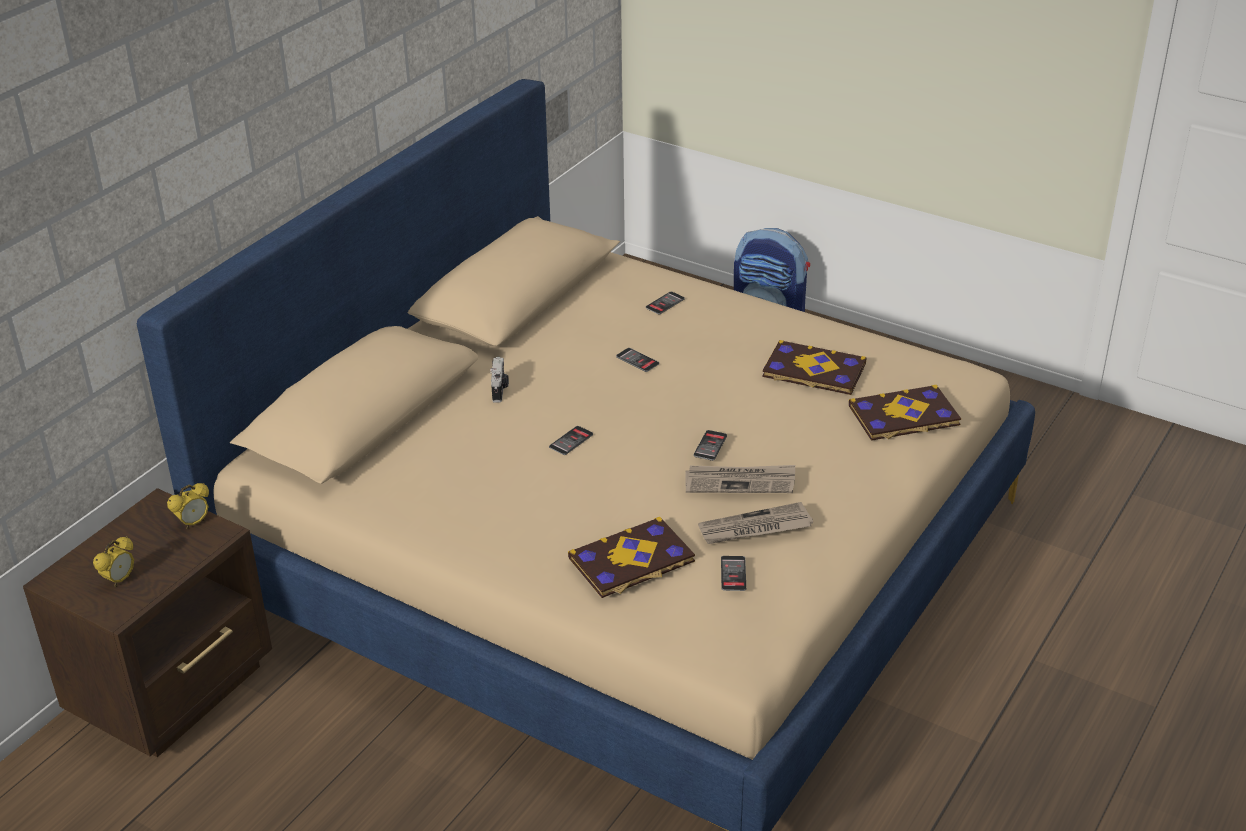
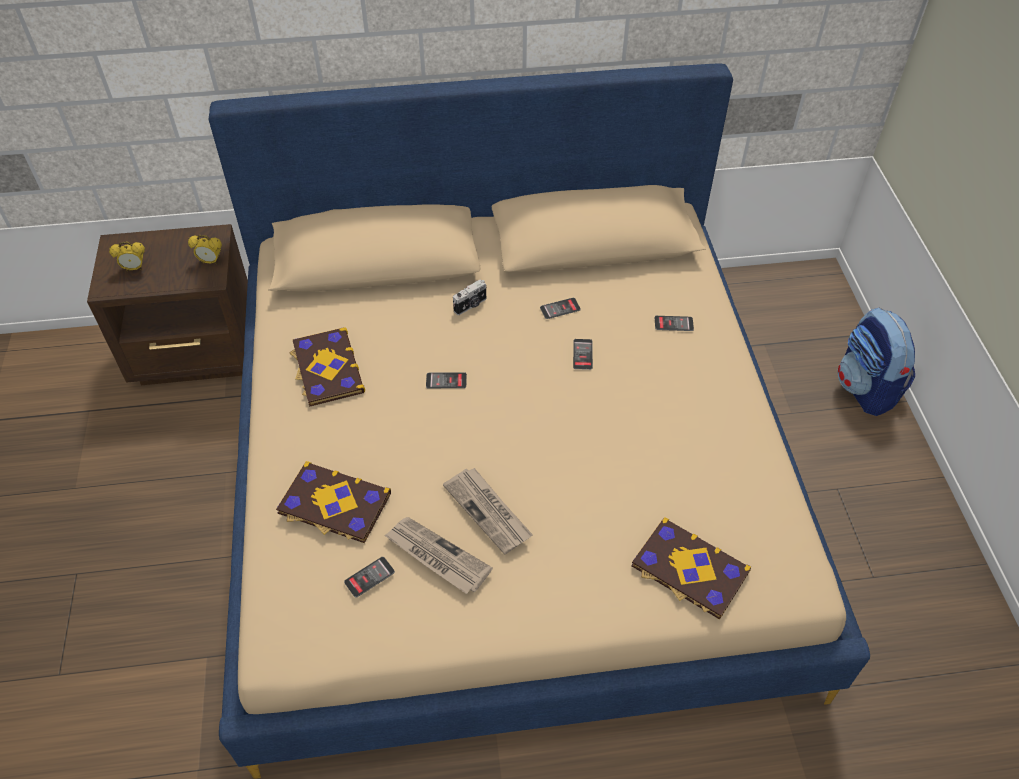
camera: 50 degrees right, 15 degrees up
(710, 446) = (517, 464): phone -> phone (560, 309)
(813, 371) = (685, 469): book -> book (327, 368)

